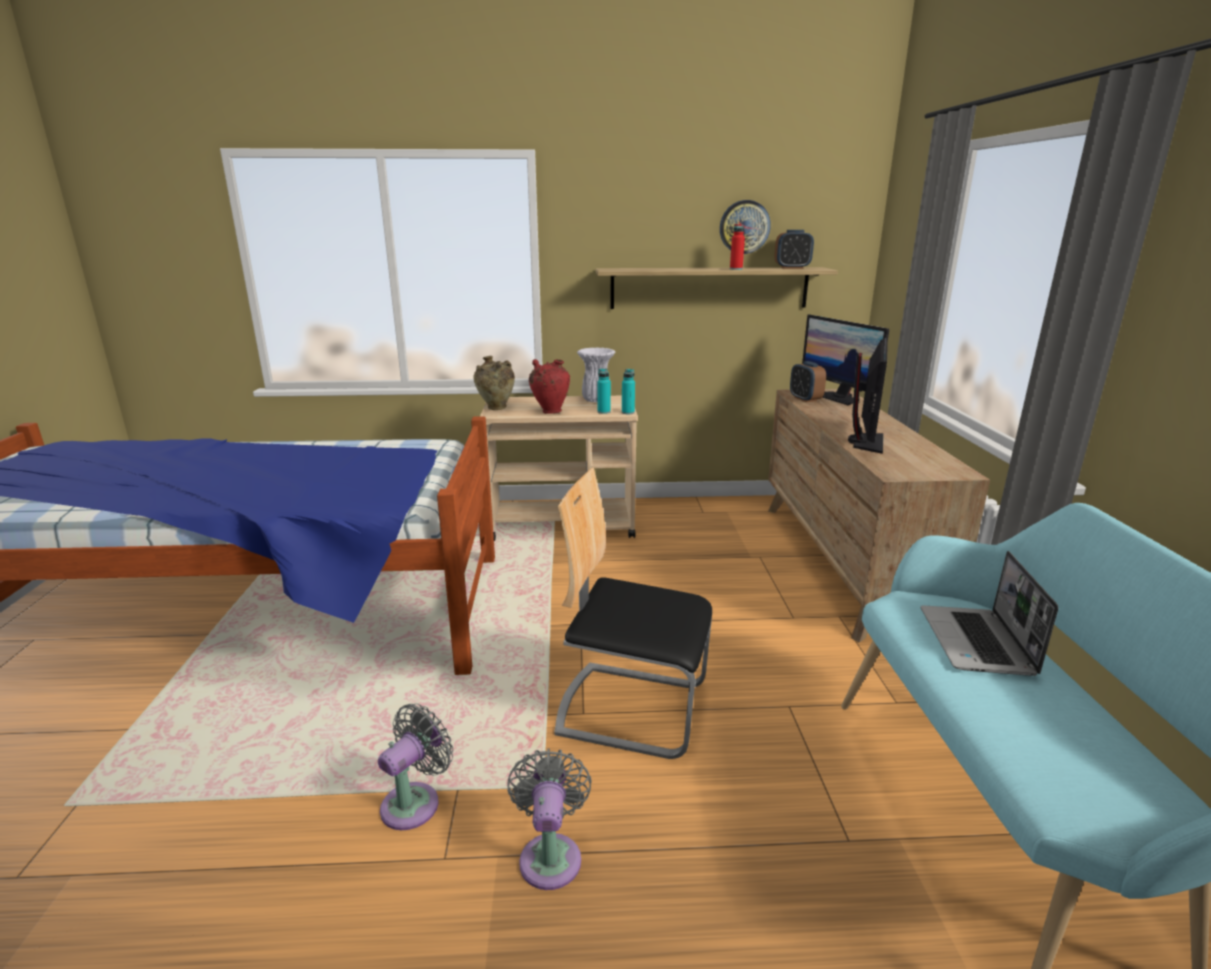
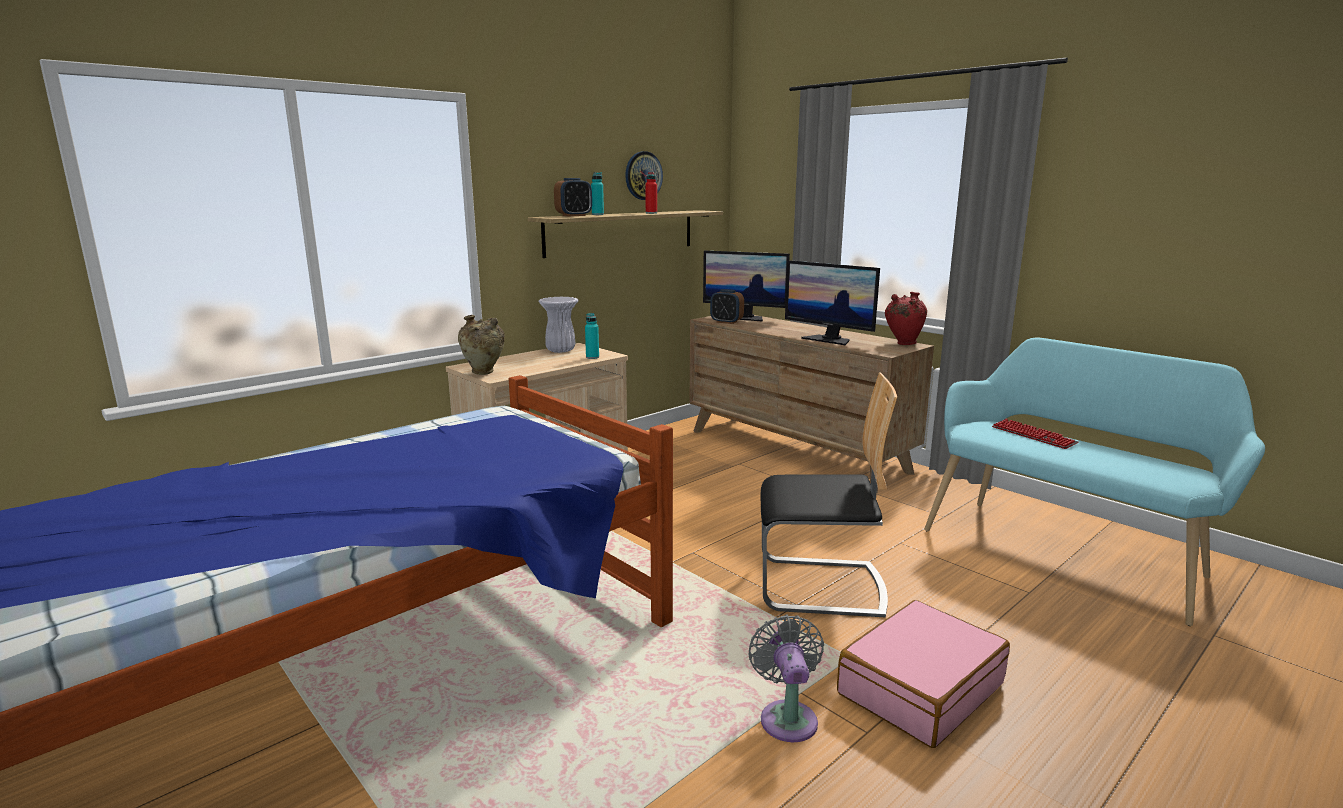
camera: 40 degrees left, 5 degrees down
(550, 411) = (544, 365): red vase -> red vase (903, 343)
(551, 855) = (919, 688): grey fan -> pink suitcase
(628, 412) = (613, 354): turquoise bottle -> turquoise bottle (597, 214)
(632, 708) = (820, 586): chair -> chair turned 150 degrees counterclockwise
(792, 268) = (684, 211): alarm clock -> alarm clock (574, 215)
(866, 442) = (829, 339): monitor -> monitor turned 150 degrees clockwise
(977, 643) = (1033, 436): laptop -> keyboard

